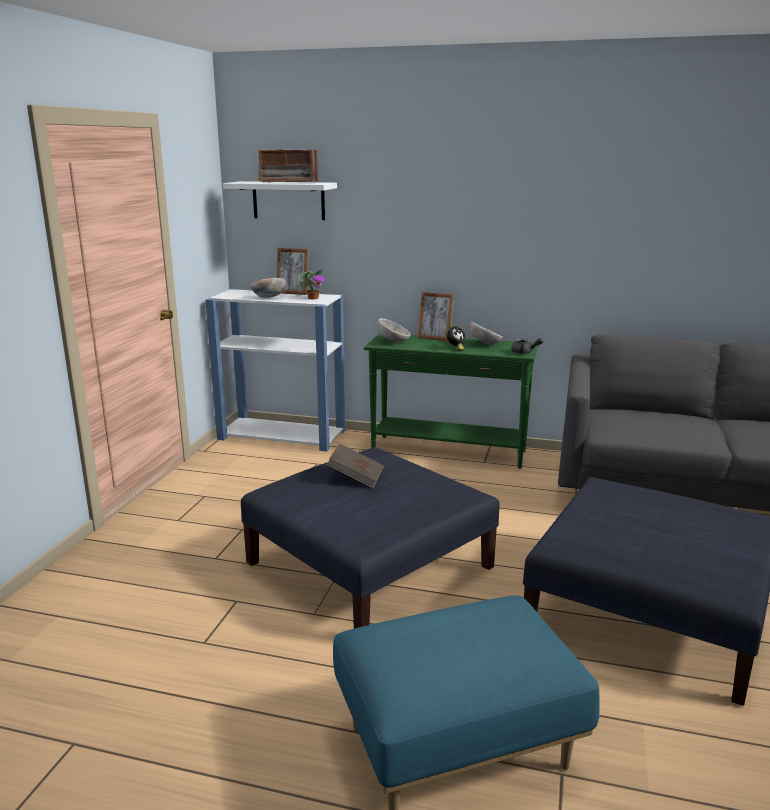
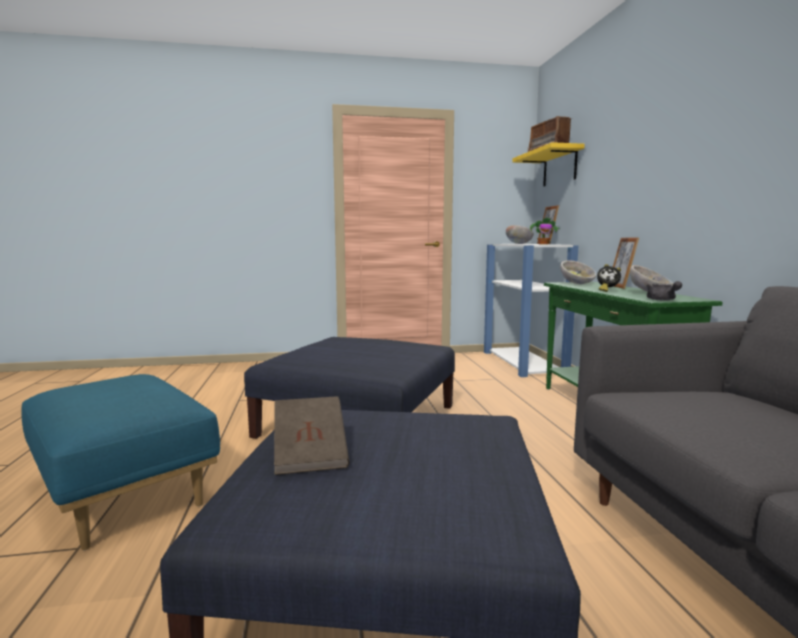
camera: 65 degrees right, 10 degrees down
(288, 200) = (559, 167): white shelf -> yellow shelf
(356, 478) = (378, 347): brown book -> brown book (310, 454)

